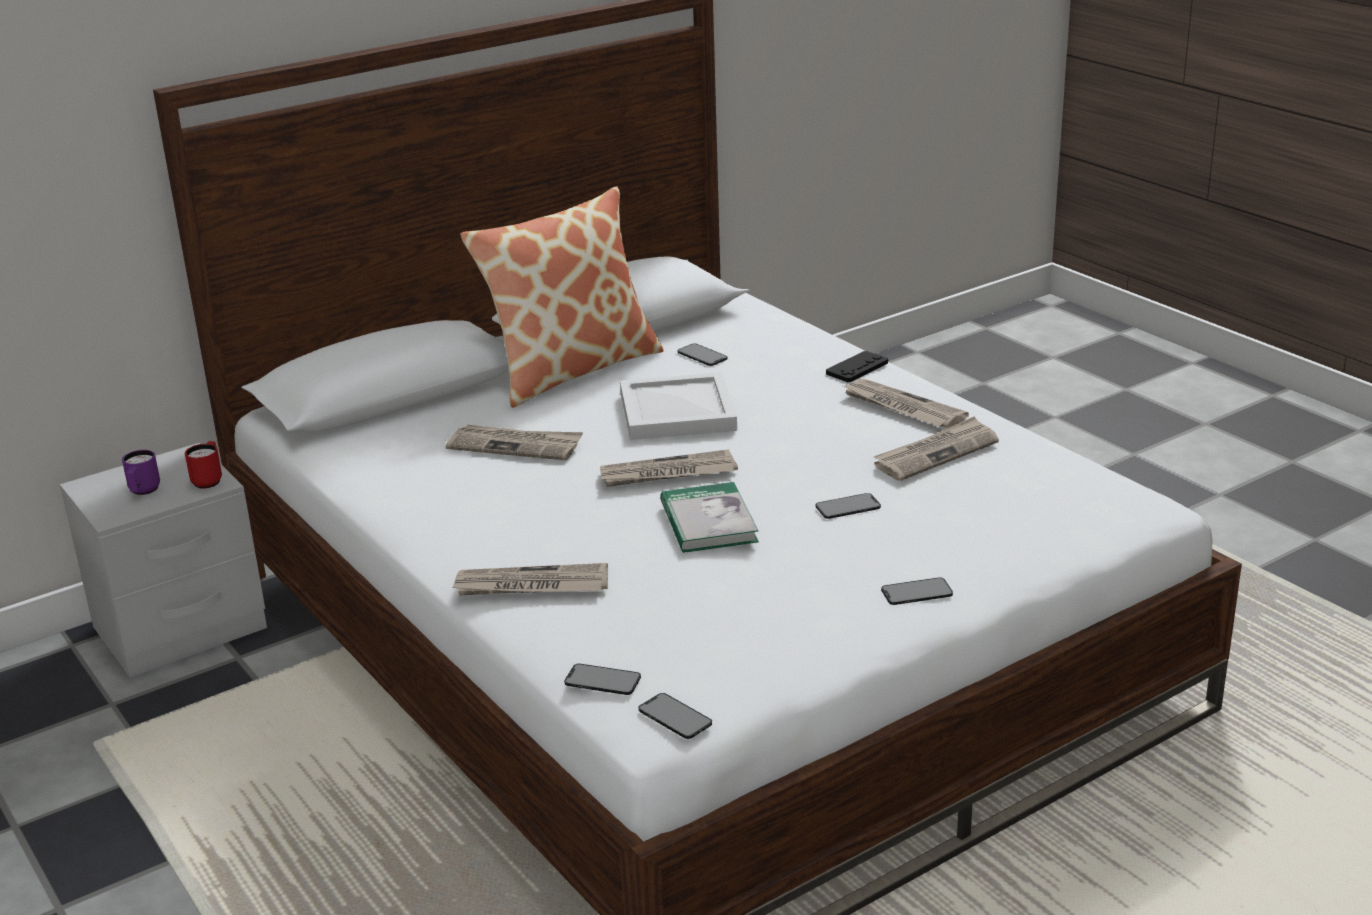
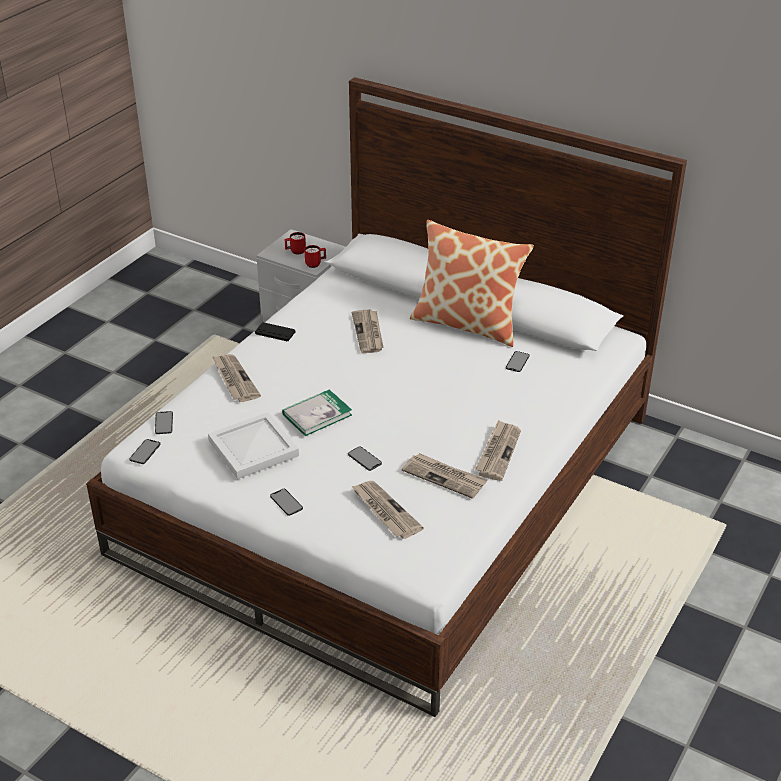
camera: 65 degrees right, 10 degrees up
(143, 492) = (295, 252): purple mug -> red mug
(667, 474) = (363, 388): newspaper -> newspaper (385, 511)
(679, 411) = (440, 373): white tray -> white tray (255, 448)
(857, 368) = (541, 423): black game controller -> black game controller (275, 332)

